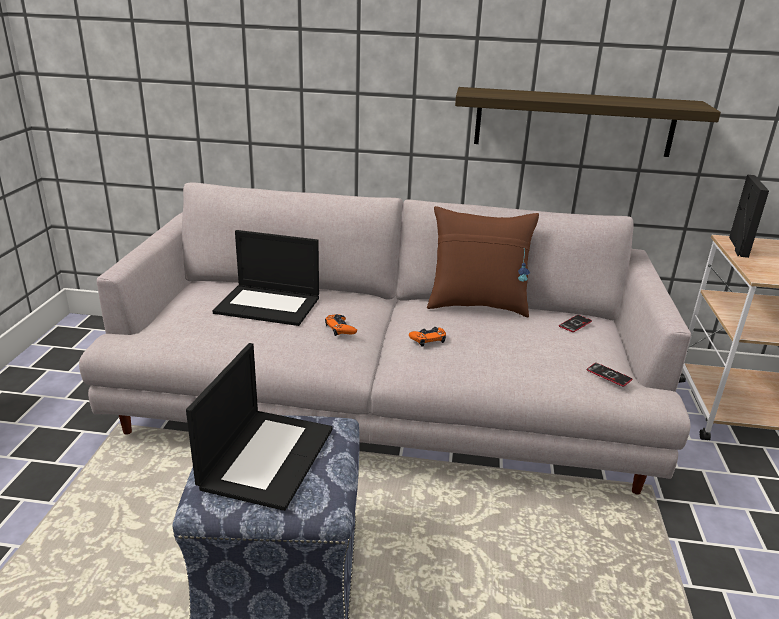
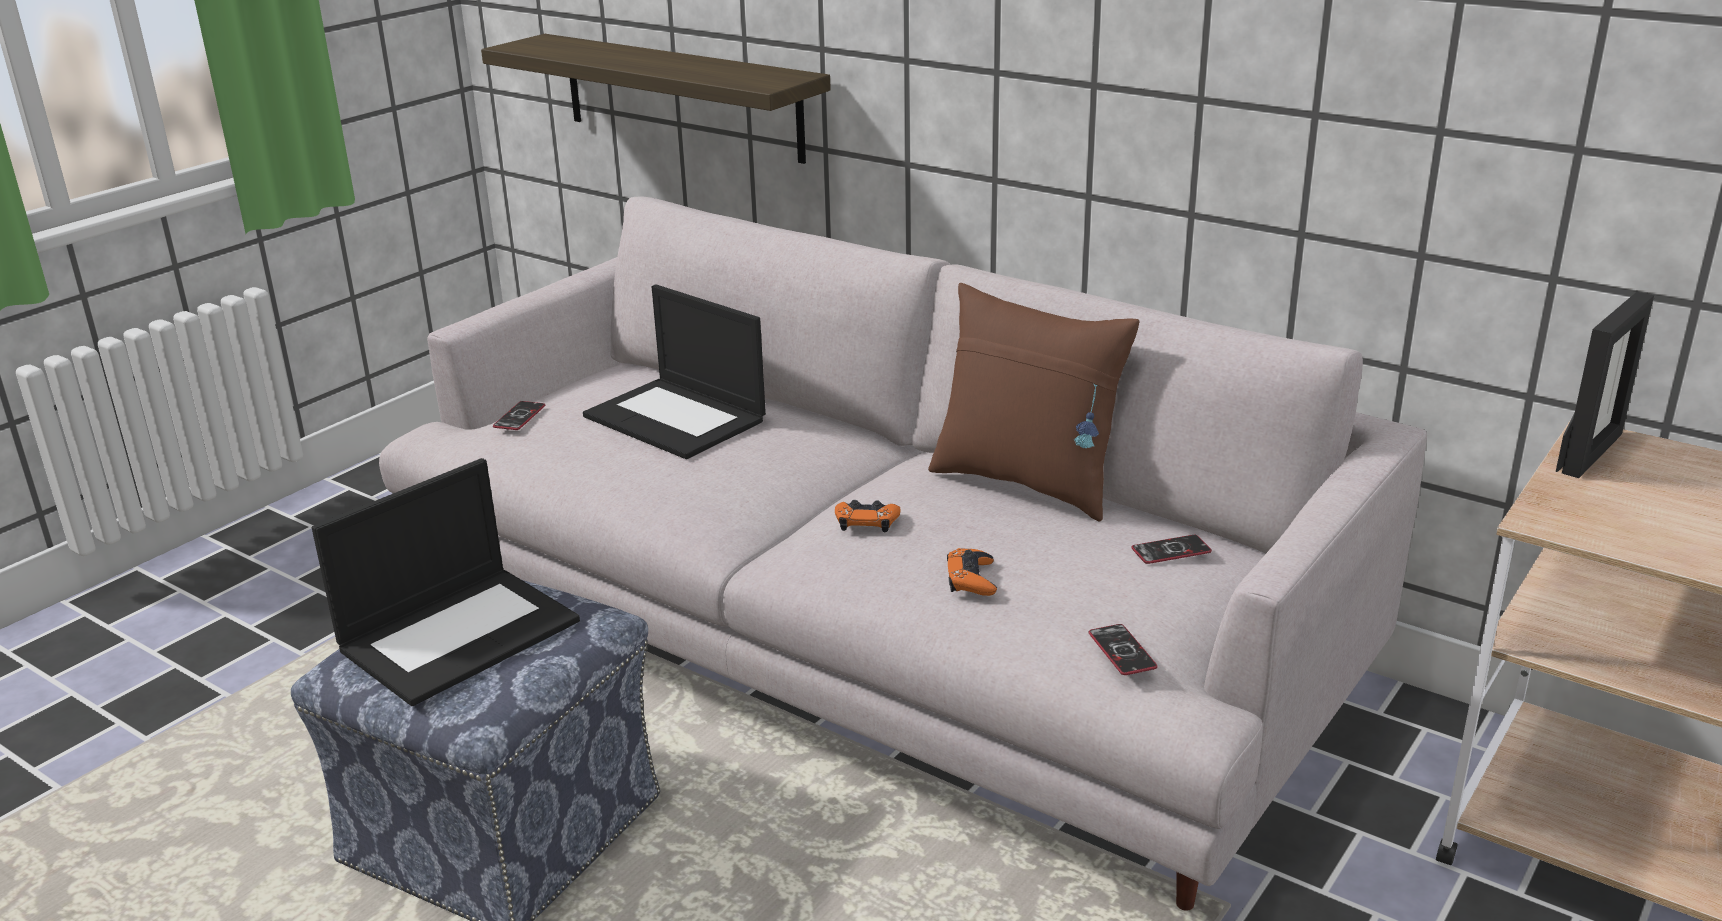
camera: 30 degrees right, 0 degrees up
(171, 320) = (519, 417): none -> phone
(340, 328) = (744, 476): orange game controller -> orange game controller (971, 579)
(574, 122) = (1280, 143): shelf -> shelf (681, 97)

